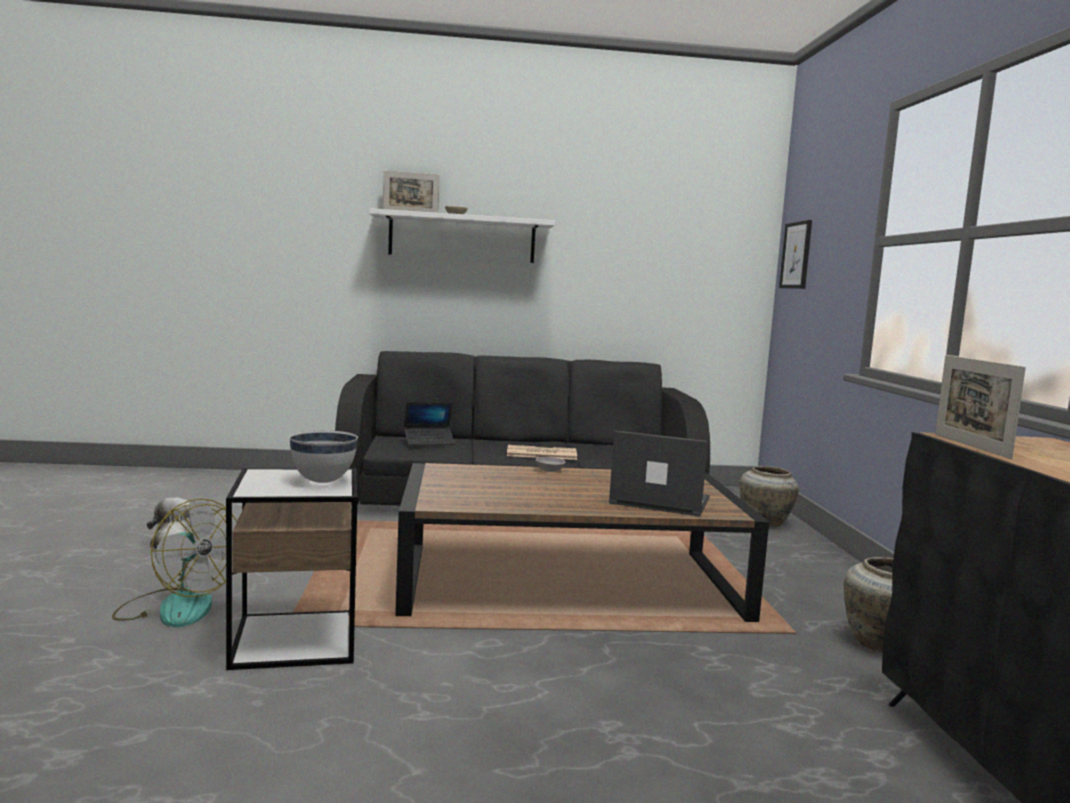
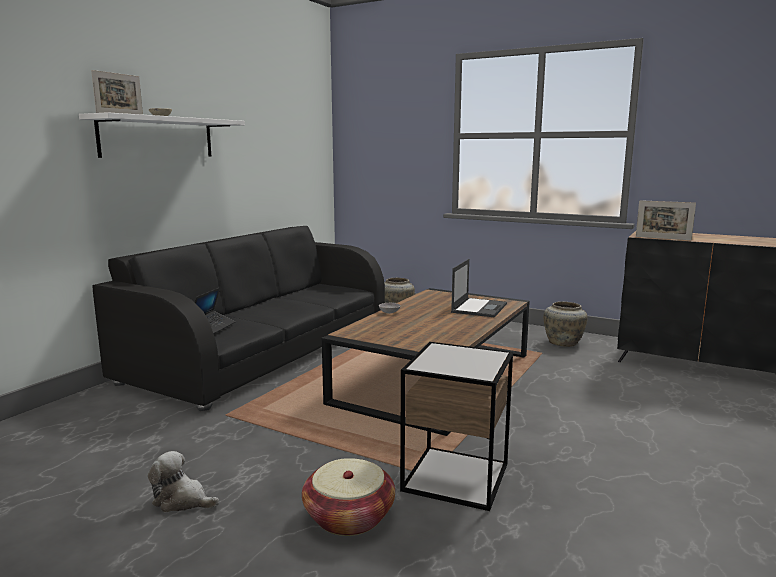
camera: 55 degrees left, 5 degrees up
(176, 607) = (349, 517): fan -> basket
(323, 482) = (466, 354): white bowl -> none
(540, 454) = (301, 308): newspaper -> none
(658, 501) = (479, 308): laptop -> laptop turned 150 degrees clockwise
(796, 255) = (360, 141): picture -> none

